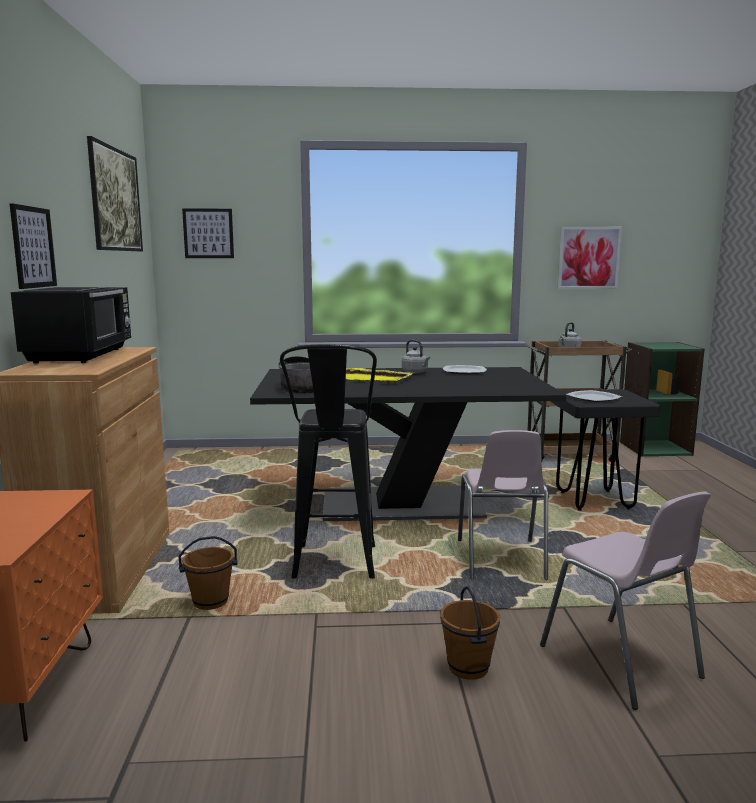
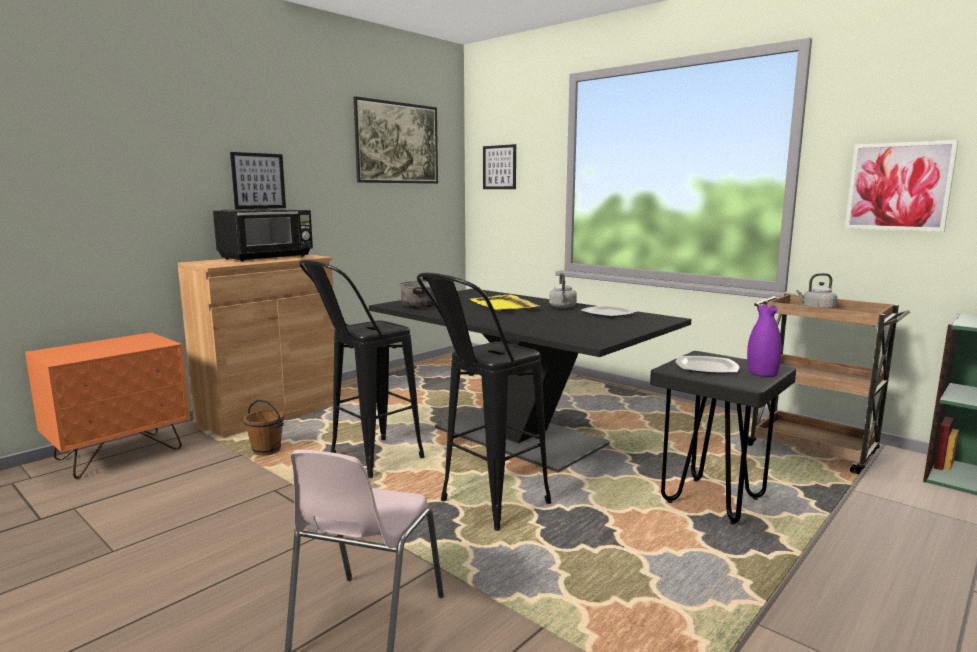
camera: 45 degrees right, 0 degrees up
(469, 668) = (277, 562): brown bucket -> none
(500, 560) = (483, 508): pink chair -> black stool
(624, 395) = (762, 373): none -> purple vase

